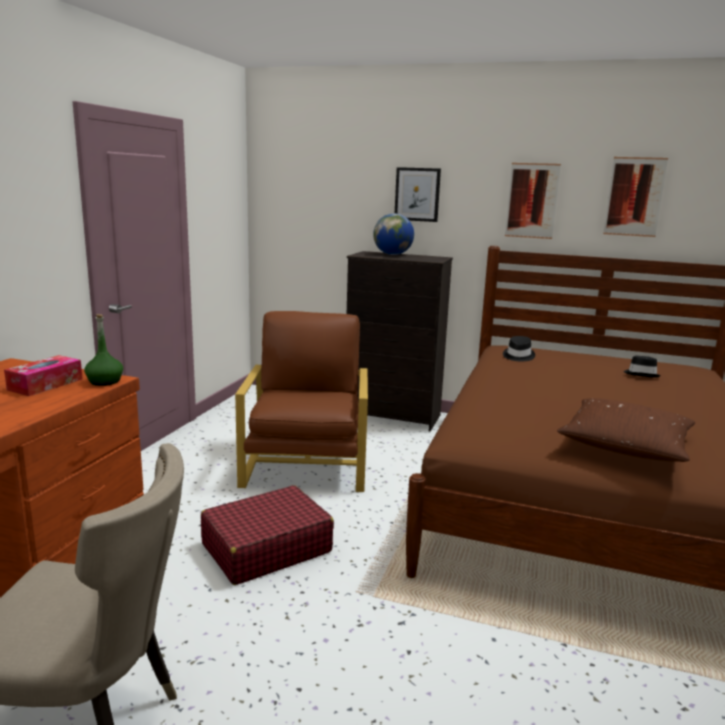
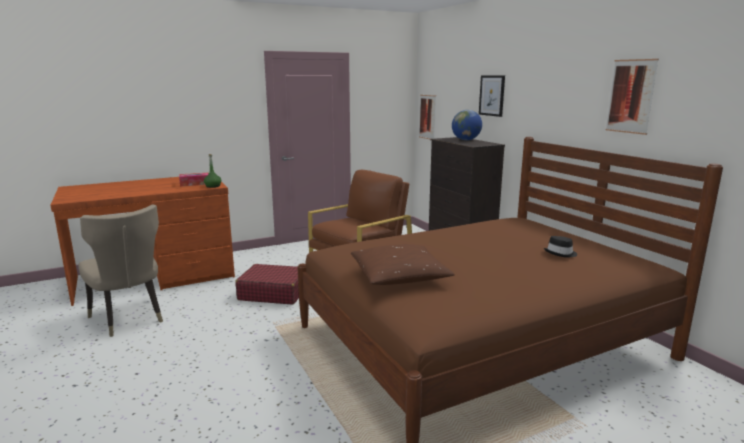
camera: 45 degrees right, 0 degrees up
(518, 356) = (500, 224): black hat -> none
(532, 201) = (558, 100): picture -> picture (427, 117)

